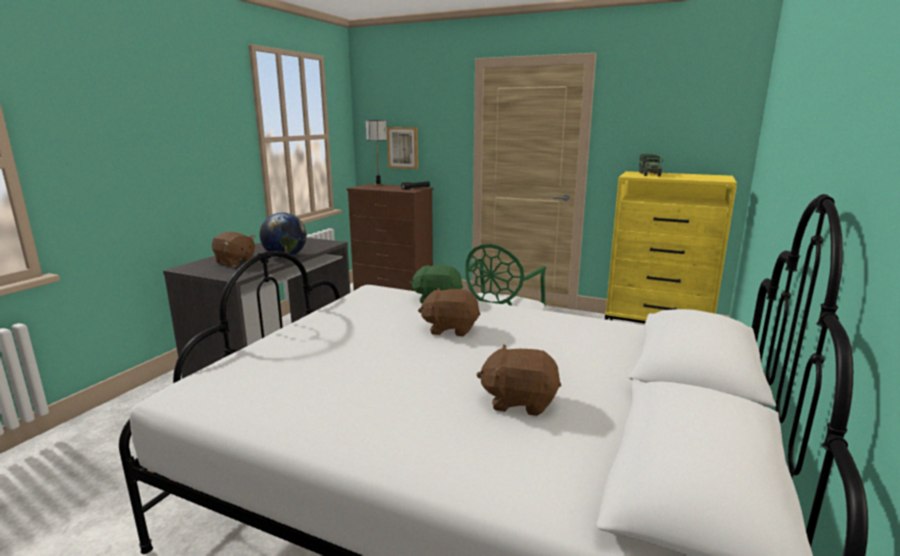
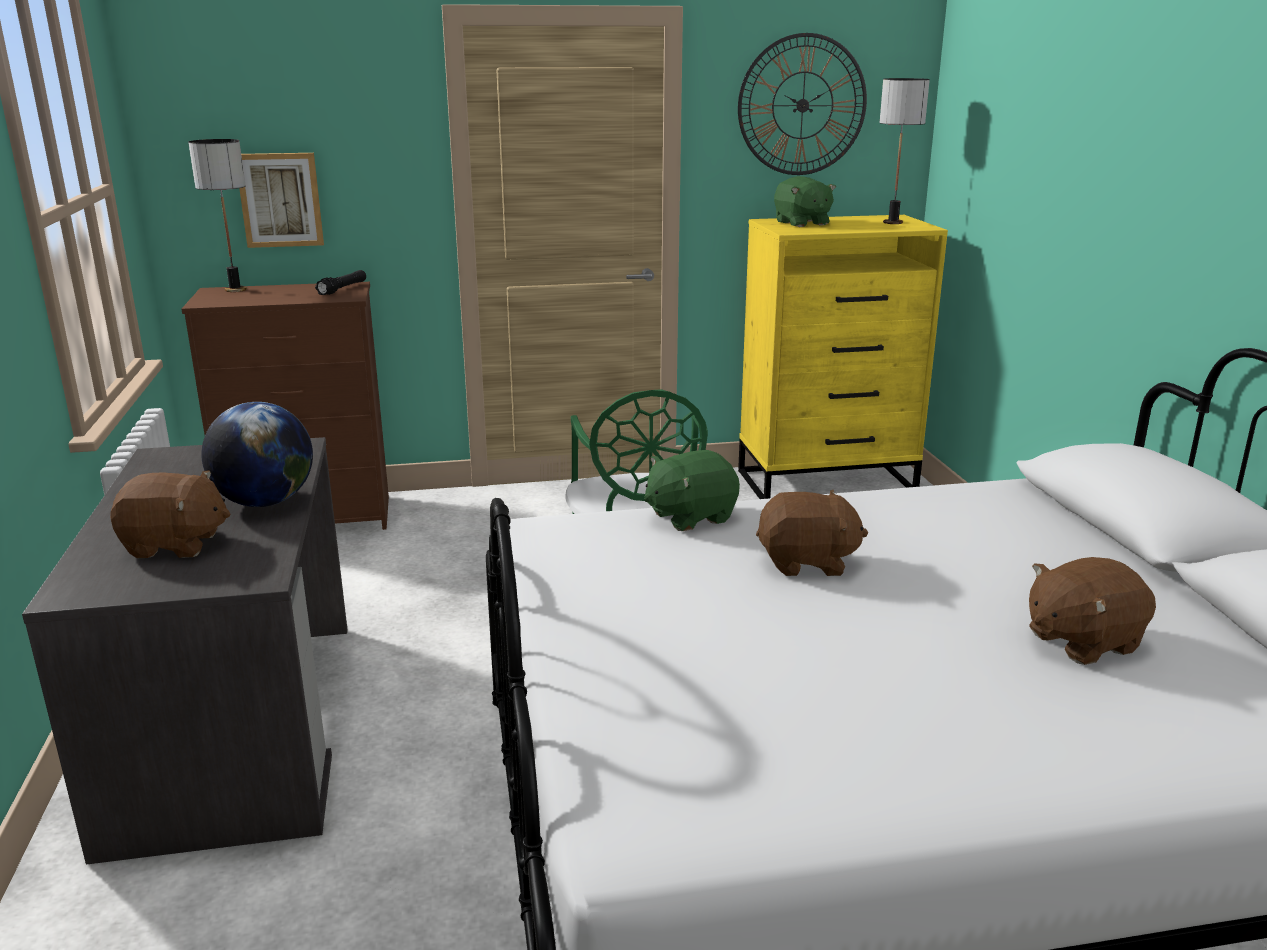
camera: 35 degrees left, 5 degrees up
(450, 329) = (807, 563): brown plush toy -> brown plush toy turned 150 degrees counterclockwise
(649, 174) = (801, 223): toy truck -> green plush toy
(666, 107) = (802, 105): none -> wall clock
(709, 177) = (892, 222): none -> table lamp

